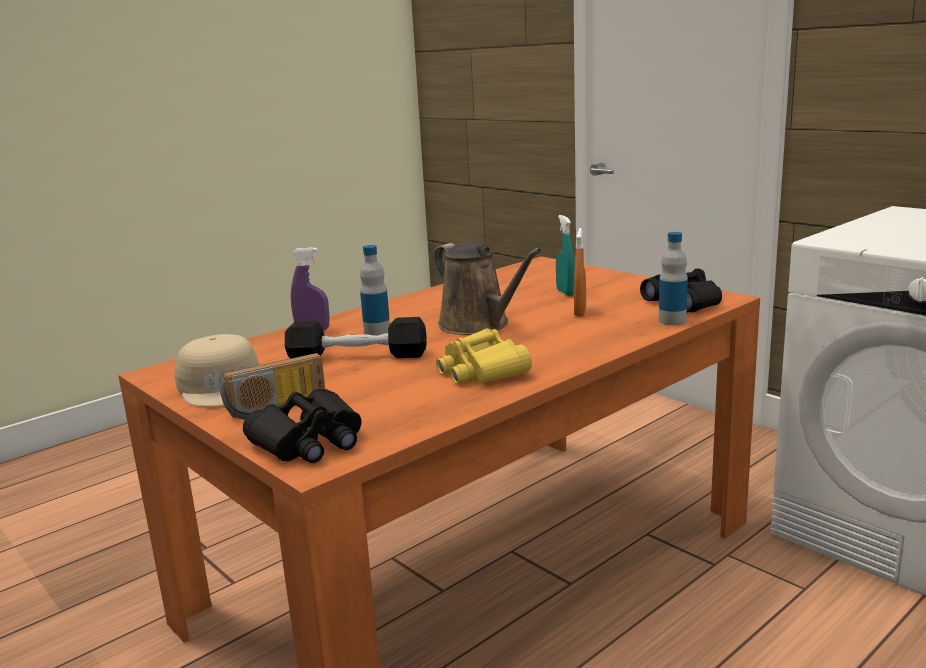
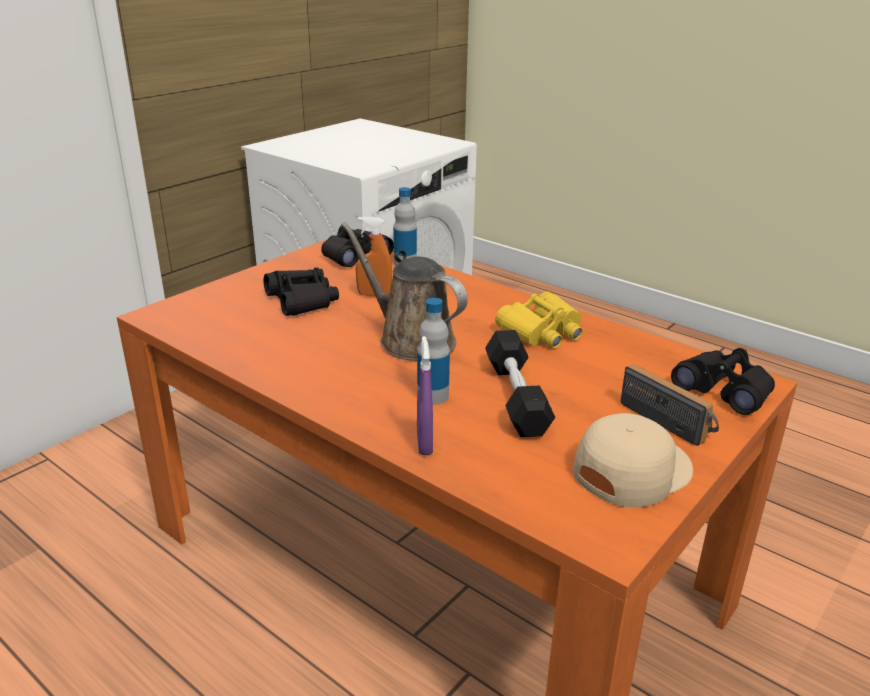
camera: 100 degrees left, 10 degrees up
(478, 325) = (411, 340): brown watering can -> brown watering can turned 90 degrees counterclockwise
(565, 293) = (302, 301): turquoise spray bottle -> black binoculars

